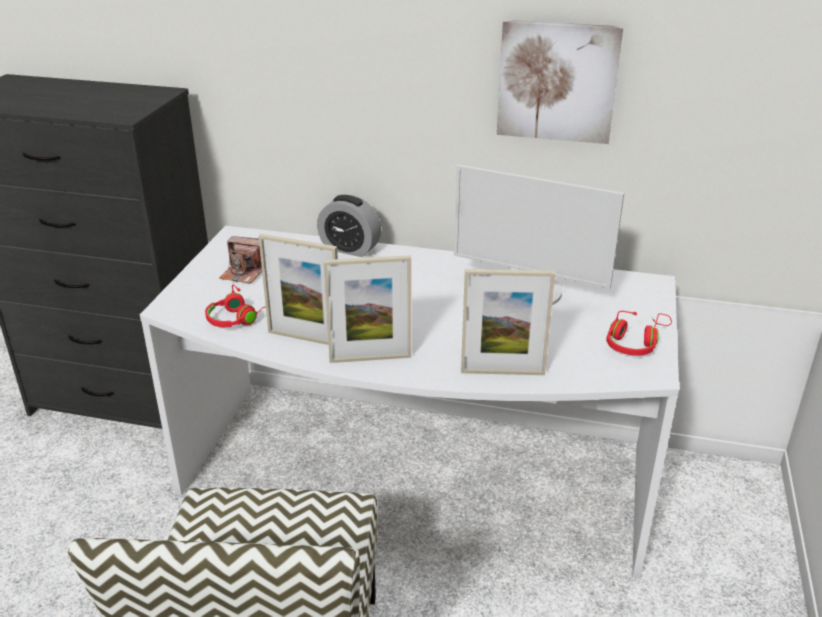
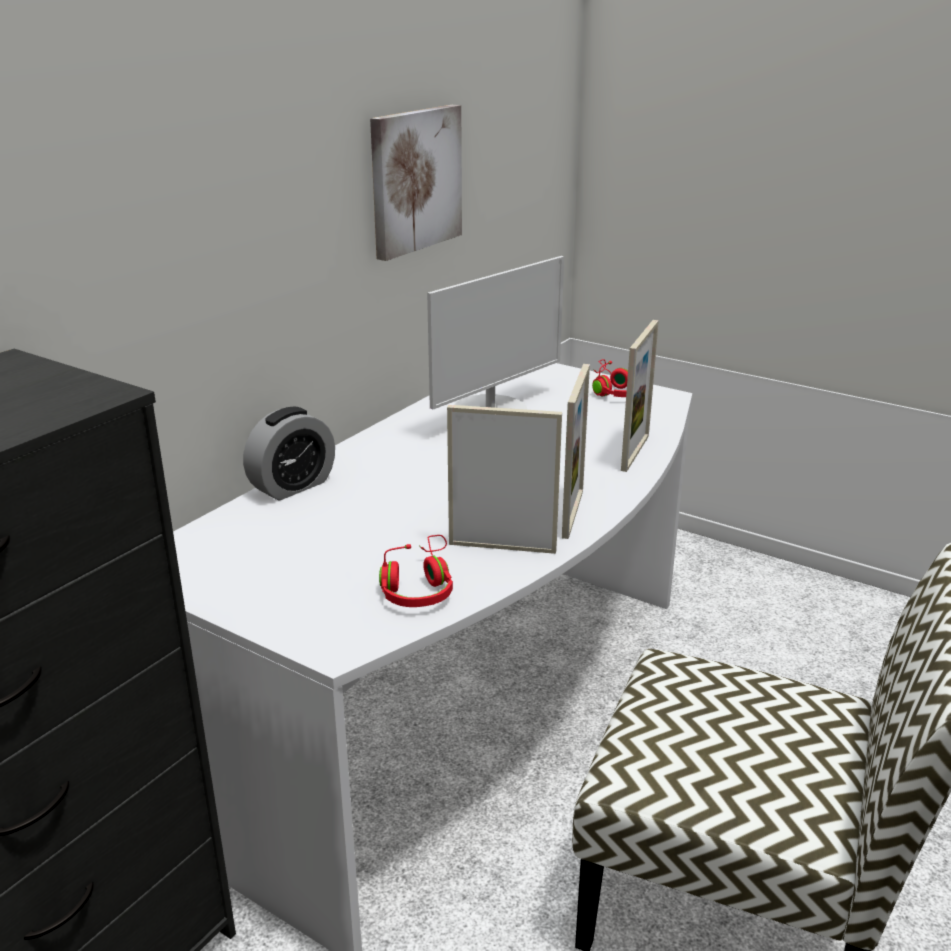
camera: 70 degrees left, 5 degrees down
(244, 272) = (284, 570): camera -> none
(304, 338) = (502, 547): picture frame -> picture frame turned 120 degrees counterclockwise

